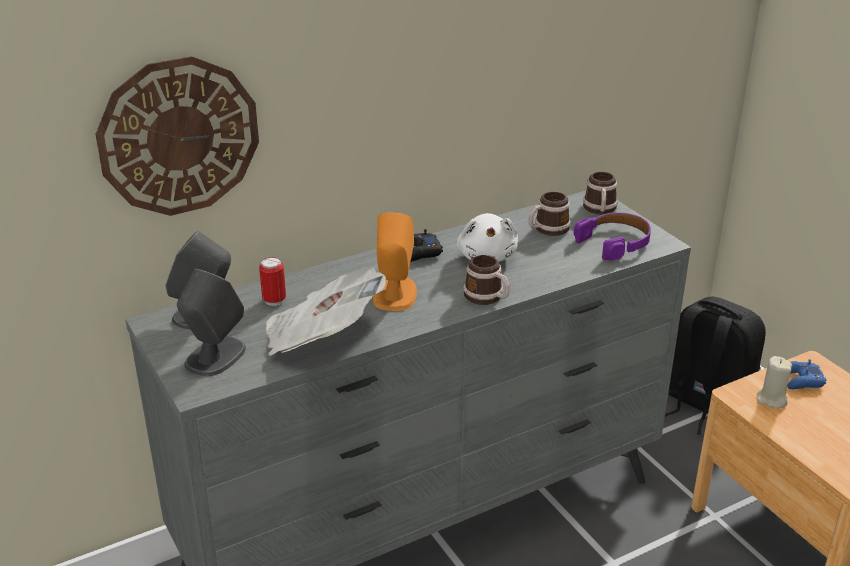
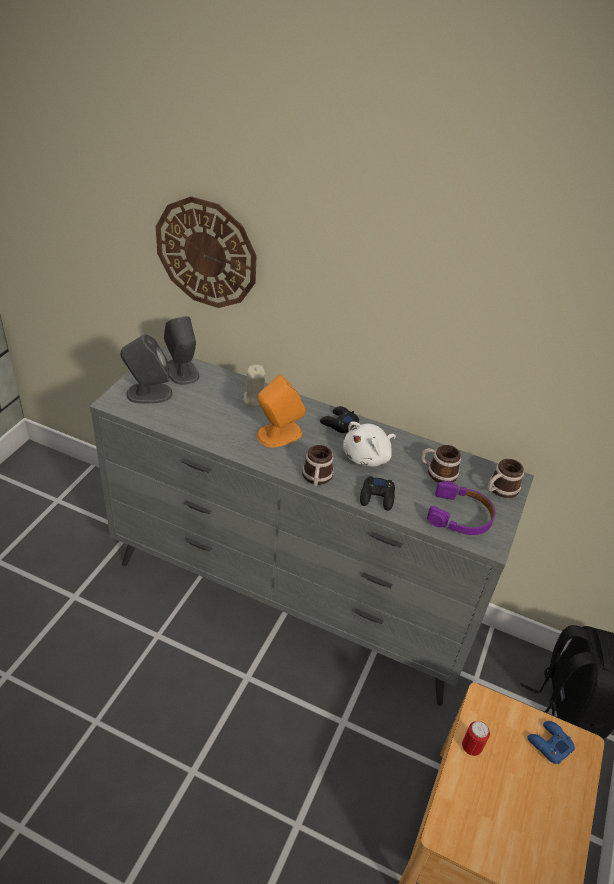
camera: 50 degrees right, 10 degrees up
(274, 300) = (224, 388): can -> can (471, 747)
(322, 338) = (202, 425): newspaper -> none
(548, 274) = (377, 497): none -> black game controller
(771, 399) = (501, 730): beige candle -> beige candle (254, 399)

